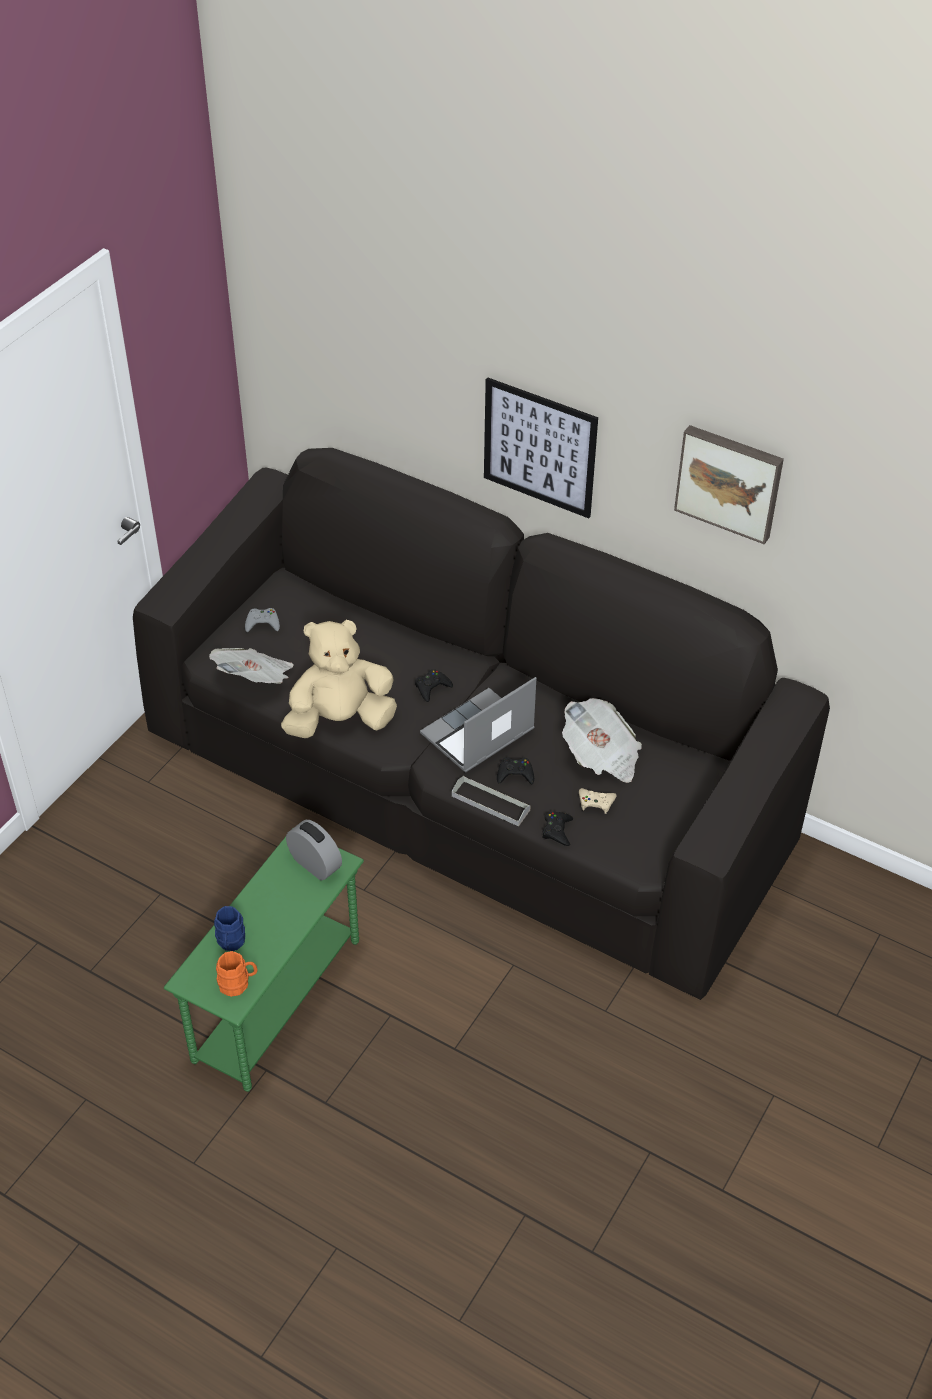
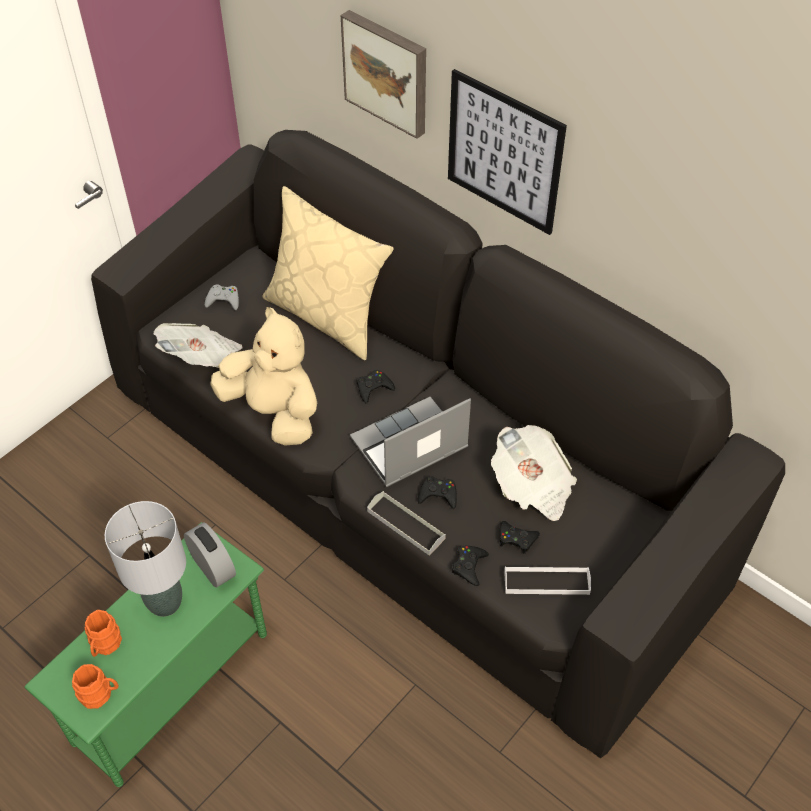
camera: 10 degrees right, 5 degrees up
(230, 943) = (104, 645): blue mug -> orange mug
(277, 900) = (164, 602): none -> grey table lamp
(340, 720) = (274, 412): beige plush toy -> beige plush toy turned 45 degrees clockwise
(370, 626) = (327, 315): none -> beige pillow
(596, 802) = (516, 539): beige game controller -> black game controller
(631, 835) = (546, 582): none -> white tray
(729, 481) = (705, 214): picture -> picture (387, 72)

